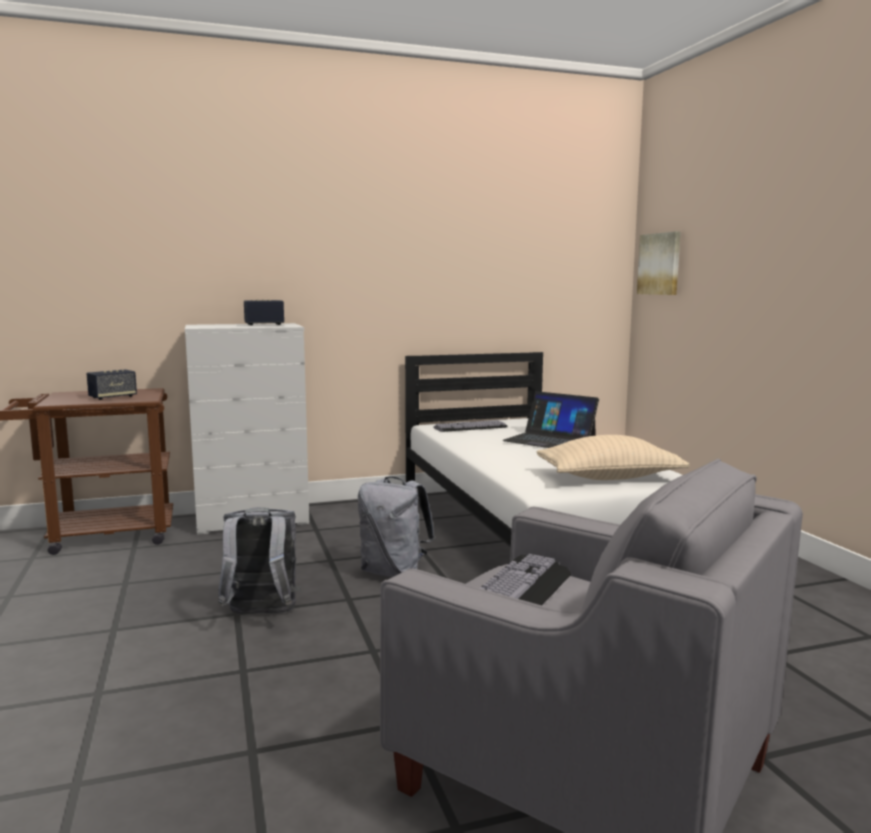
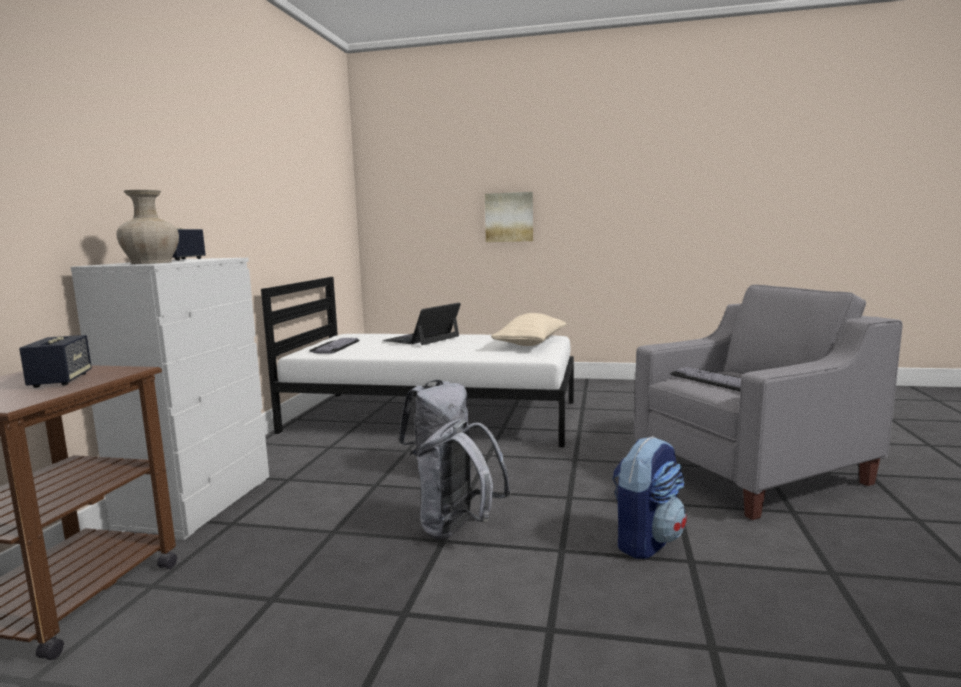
camera: 60 degrees left, 0 degrees up
(214, 326) = (152, 262): none -> beige vase
(288, 715) = (646, 541): none -> backpack
(550, 440) = (422, 338): laptop -> laptop turned 150 degrees clockwise
(660, 264) = (391, 201): picture -> picture (509, 217)

